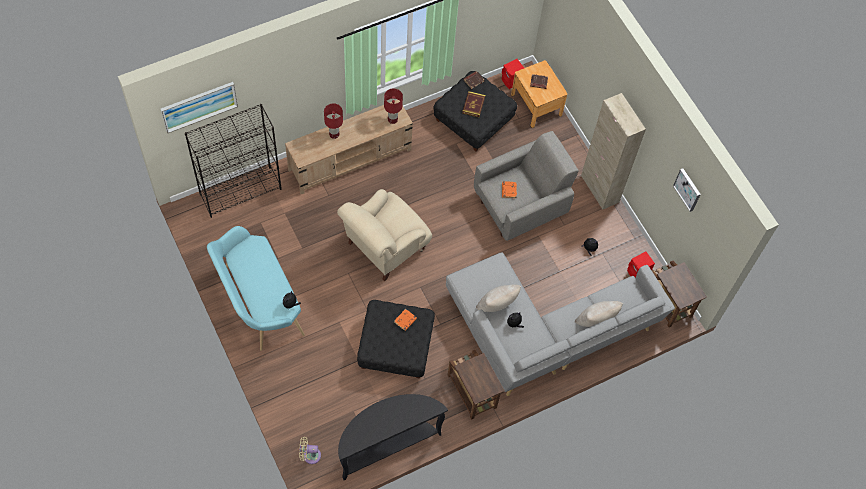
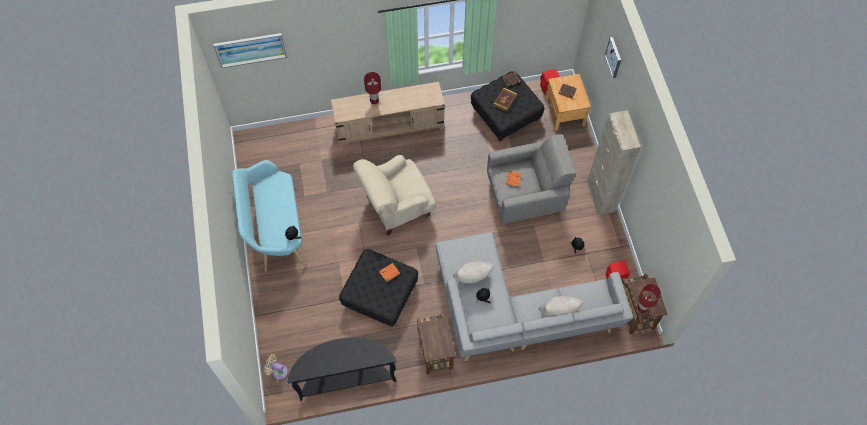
camera: 20 degrees right, 0 degrees up
(241, 191) = (291, 134): black bookcase -> none
(392, 119) = (428, 98): red table lamp -> red table lamp (642, 308)
(688, 189) = (666, 210): picture -> picture (614, 57)

